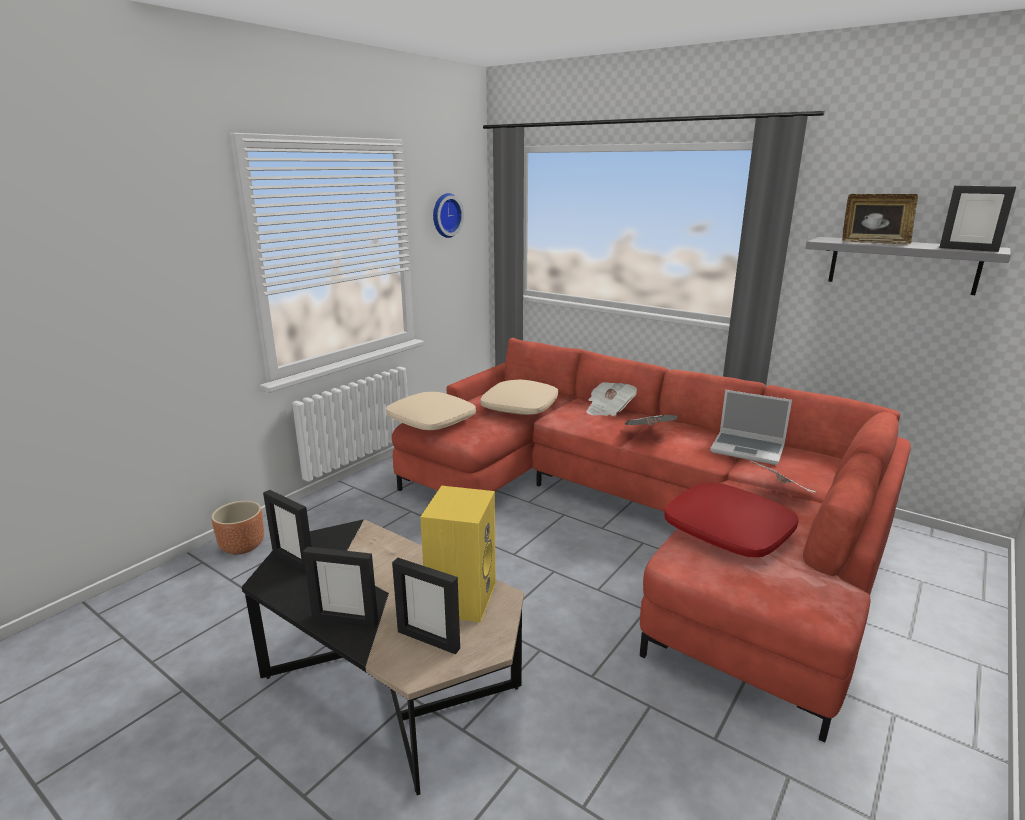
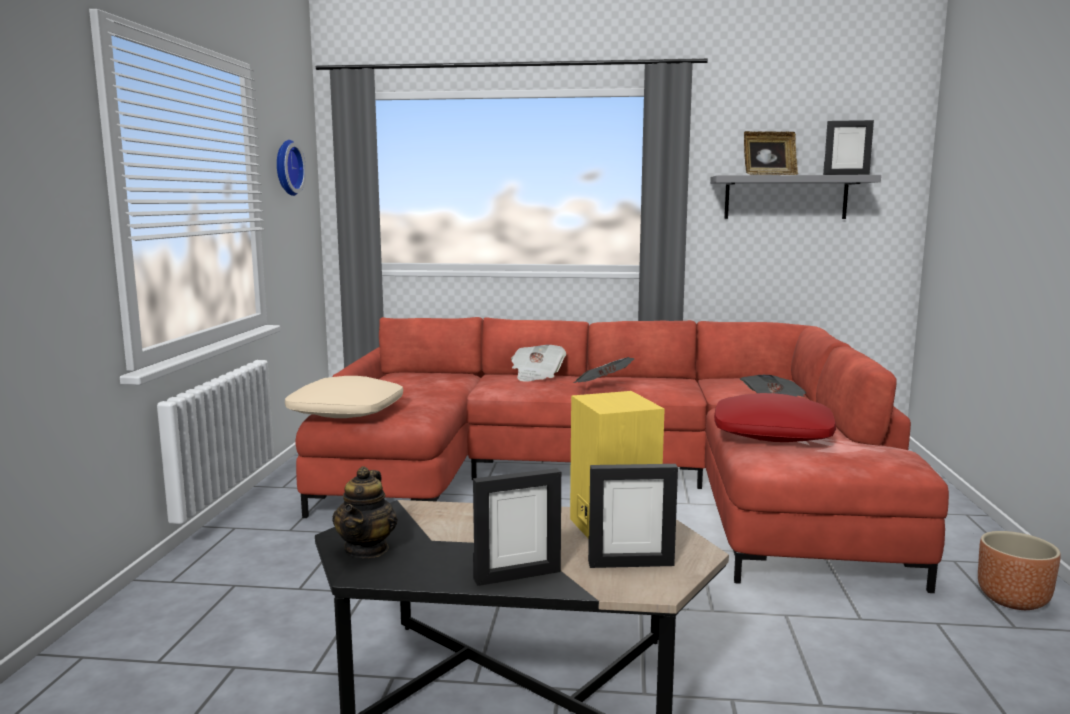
camera: 30 degrees left, 10 degrees down
(243, 547) = (134, 624): brown planter -> brown planter (1013, 600)
(294, 560) = (367, 549): picture frame -> teapot
(519, 407) = (435, 387): beige pillow -> none
(748, 449) = (706, 383): laptop -> none

